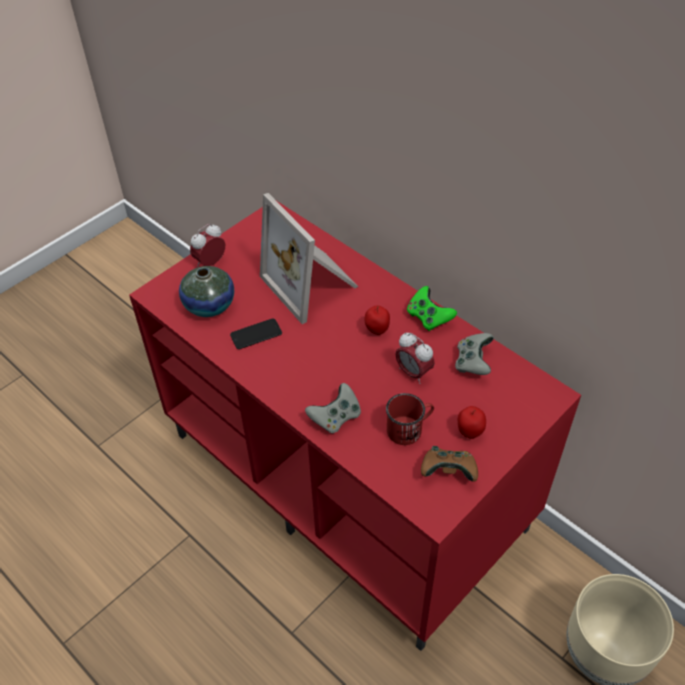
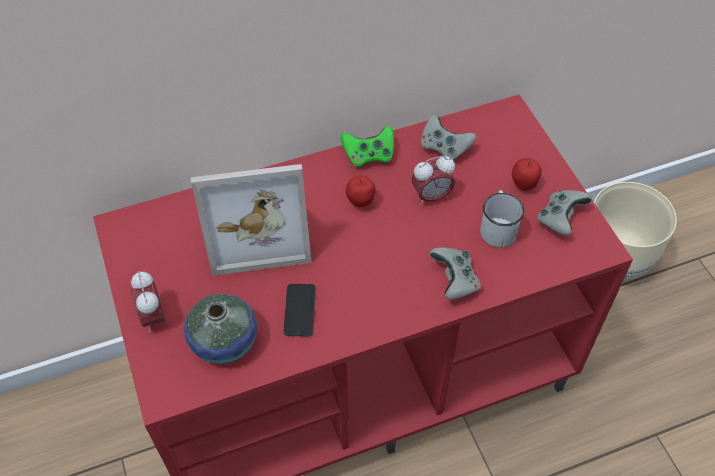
camera: 65 degrees left, 5 degrees up
(409, 429) = (497, 227): red mug -> white mug
(448, 472) = (560, 219): brown game controller -> grey game controller

